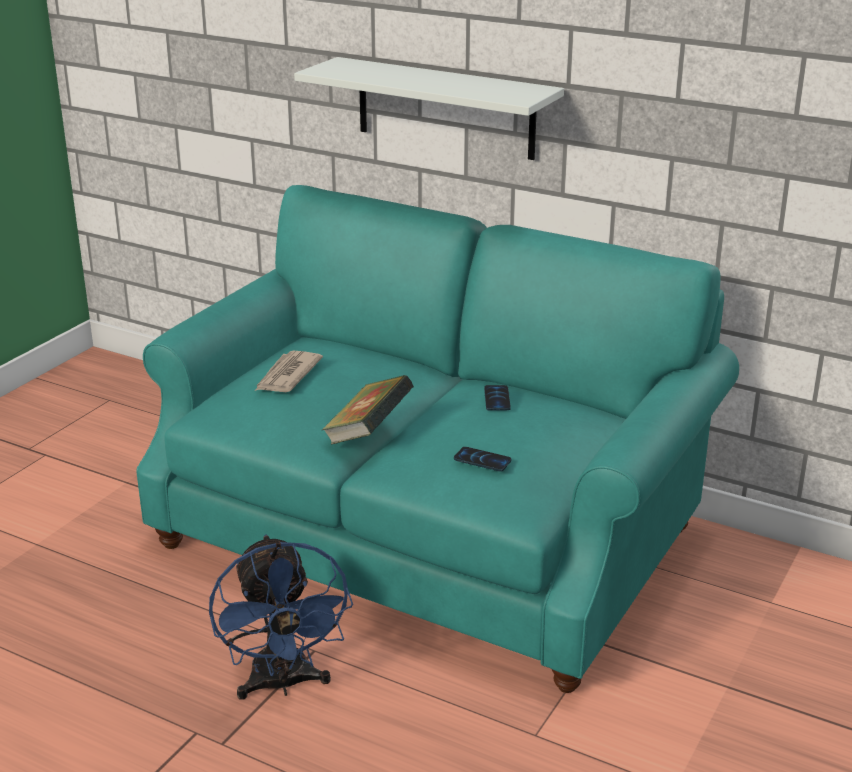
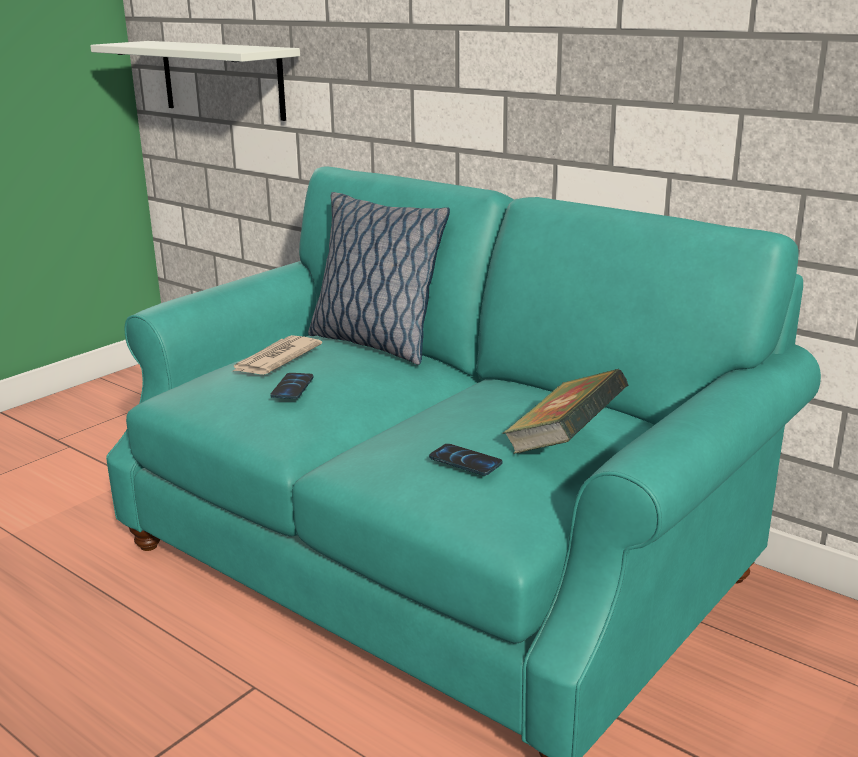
camera: 10 degrees right, 5 degrees down
(283, 684) = (199, 728): blue fan -> none
(361, 351) = (374, 343): none -> pillow
(368, 433) = (343, 425): book -> book (564, 444)
(445, 108) = (482, 73): white shelf -> white shelf (222, 79)
(497, 399) = (508, 396): phone -> phone (292, 387)

